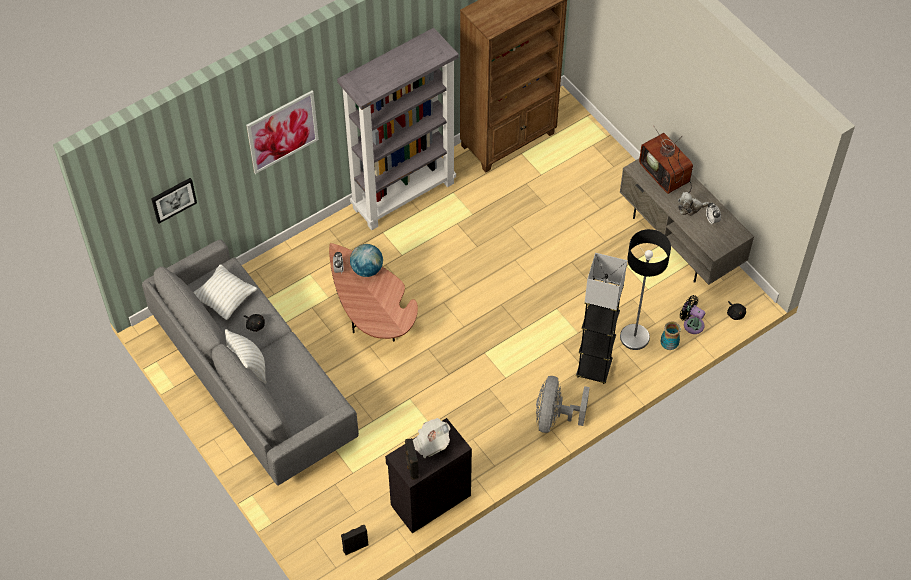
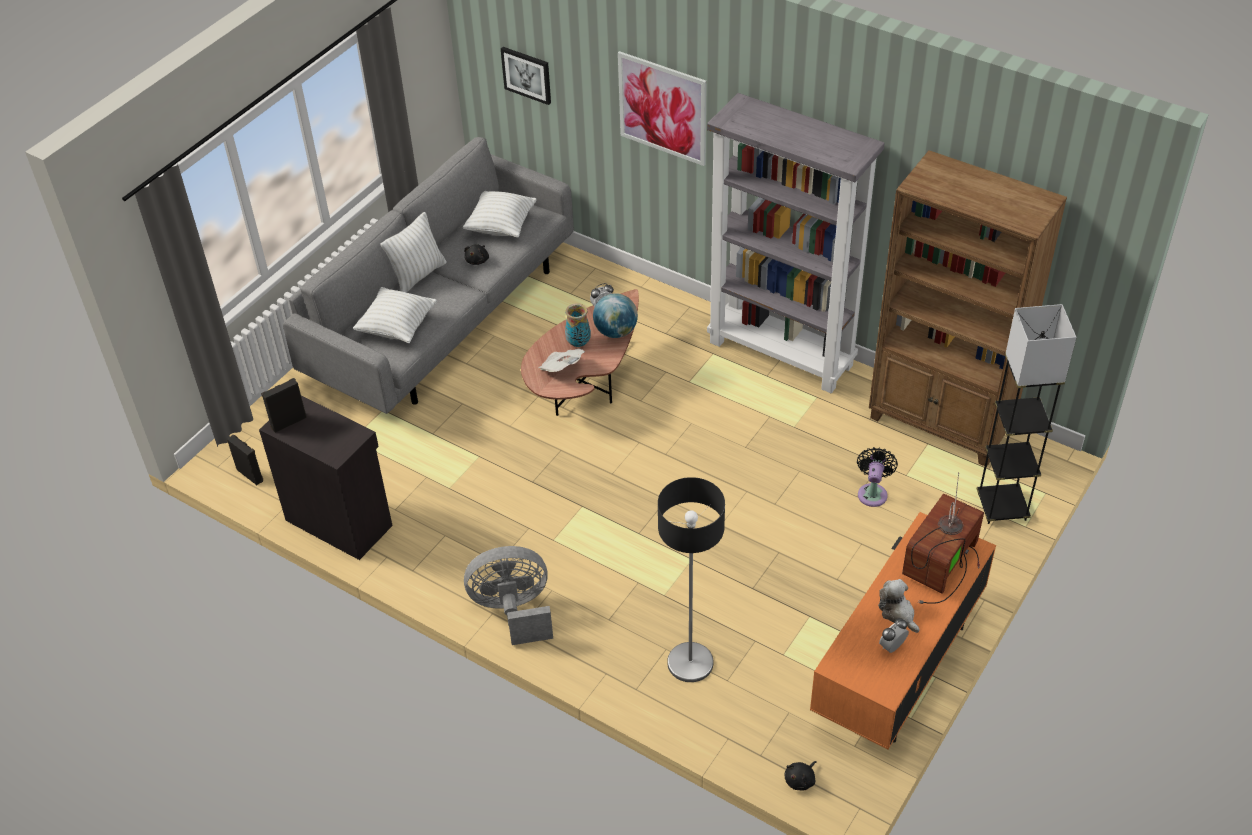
camera: 70 degrees right, 10 degrees down
(302, 395) = (397, 327): none -> white pillow
(430, 443) = (331, 428): newspaper -> newspaper (562, 368)
(594, 369) = (612, 631): grey floor lamp -> grey floor lamp (1002, 507)
(668, 345) = (697, 709): vase -> vase (578, 343)
(681, 239) = (897, 669): grey tv stand -> orange tv stand
(691, 324) = (750, 727): black fan -> black fan (873, 492)

